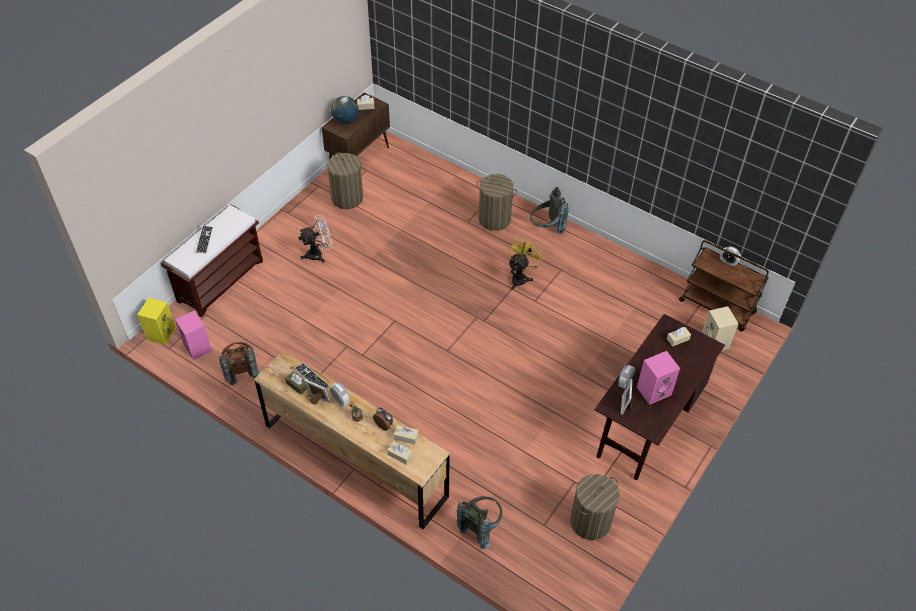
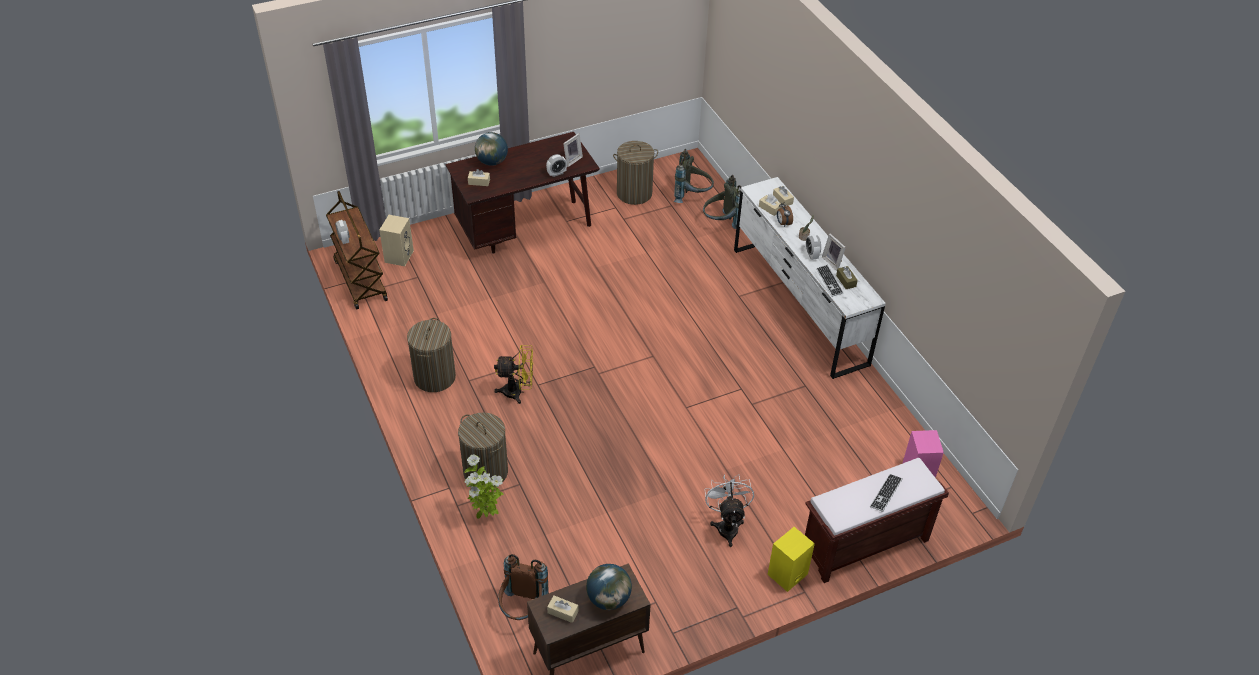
camera: 150 degrees left, 5 degrees down
(161, 333) = (956, 509): yellow speaker -> yellow speaker (787, 575)
(241, 370) = (876, 428): brown backpack -> brown backpack (522, 609)
(318, 254) = (727, 525): white fan -> white fan turned 75 degrees clockwise
(347, 198) = (645, 592): laundry basket -> laundry basket (434, 377)
(355, 460) = (798, 305): brown dresser -> white dresser
(472, 197) = (485, 514): none -> potted plant
(520, 277) = (518, 392): yellow fan -> yellow fan turned 150 degrees counterclockwise
(546, 228) = (437, 433): grey backpack -> grey backpack (692, 196)
(654, 390) = (539, 160): pink speaker -> none
(690, 367) = (492, 161): none -> globe

